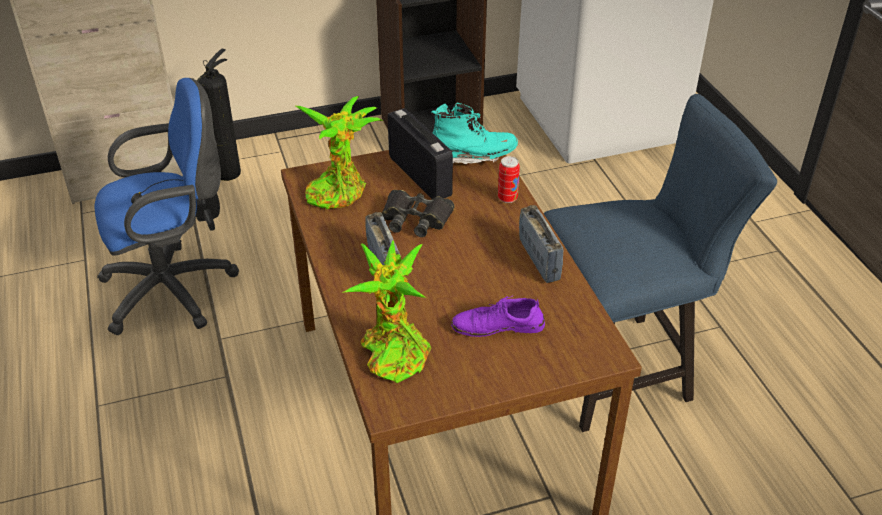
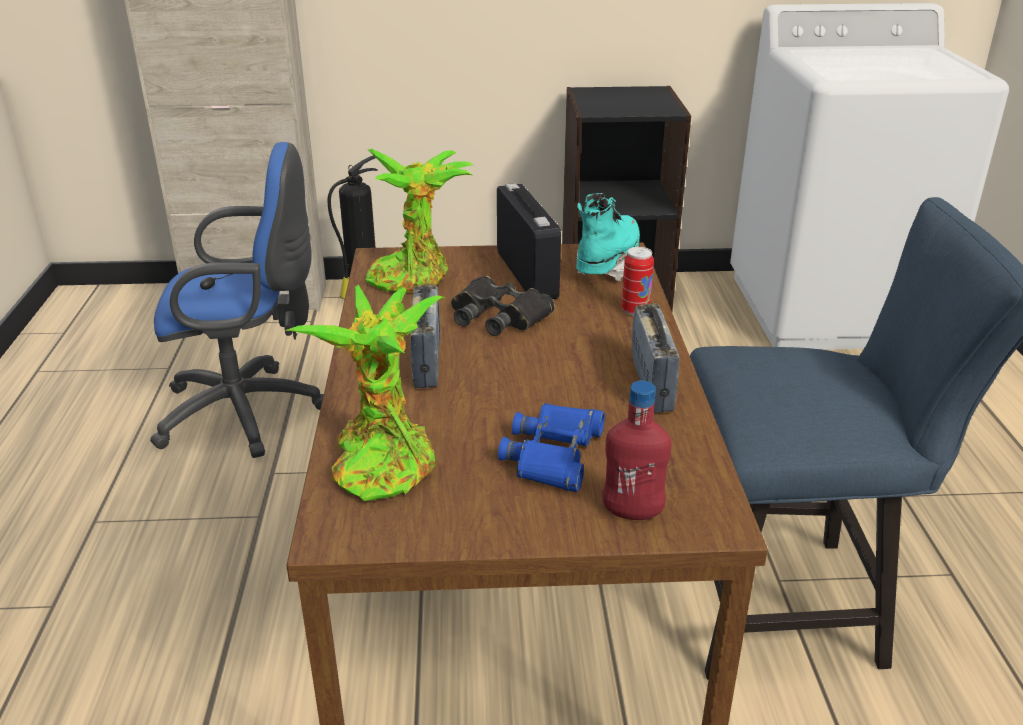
camera: 15 degrees right, 10 degrees down
(473, 157) = (607, 264): turquoise boot -> turquoise boot turned 75 degrees counterclockwise
(498, 326) = (554, 455): purple shoe -> blue binoculars
(559, 358) = (632, 512): none -> red bottle

